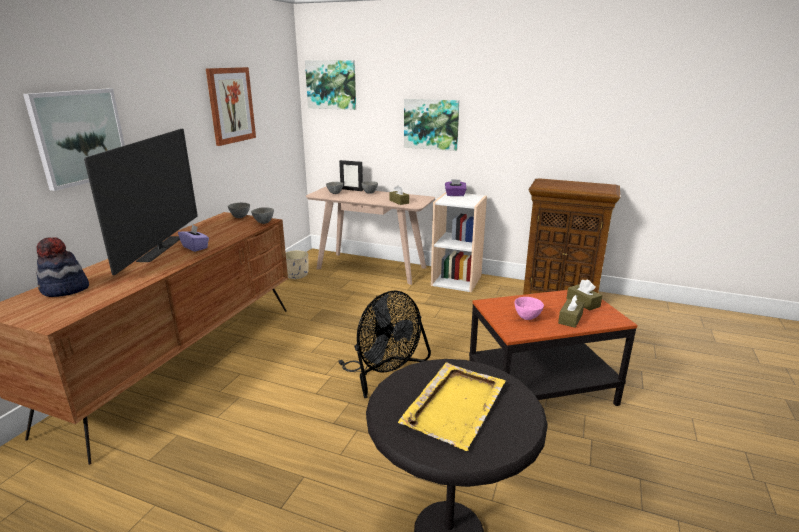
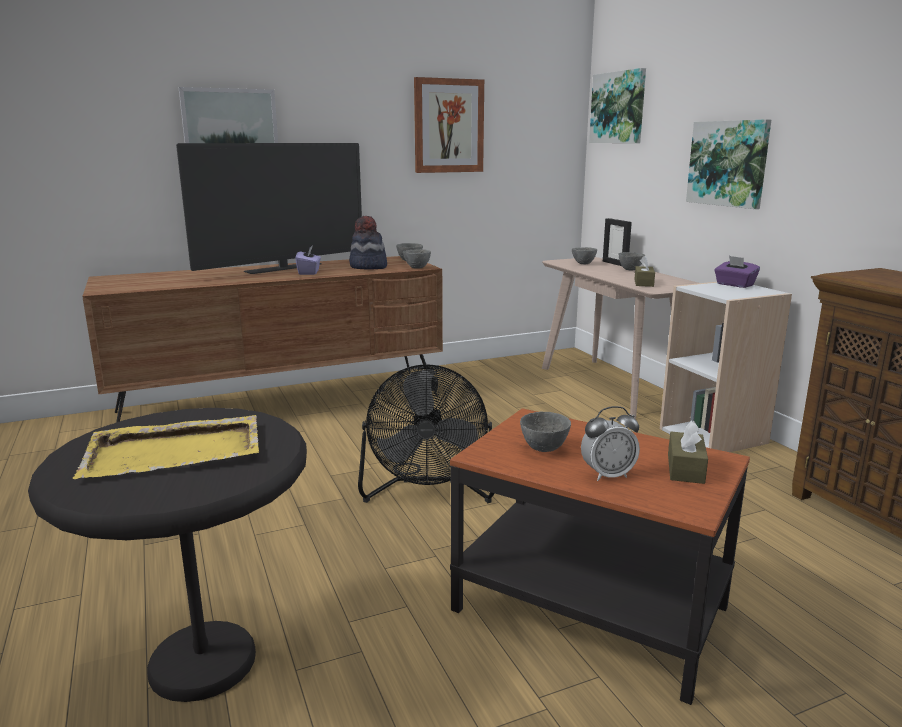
camera: 45 degrees right, 5 degrees down
(65, 290) = (161, 277): hat -> hat (368, 267)
(296, 275) = (508, 368): beige planter -> none
(527, 317) = (545, 449): pink bowl -> grey bowl
(570, 319) = (607, 475): brown tissue box -> alarm clock

